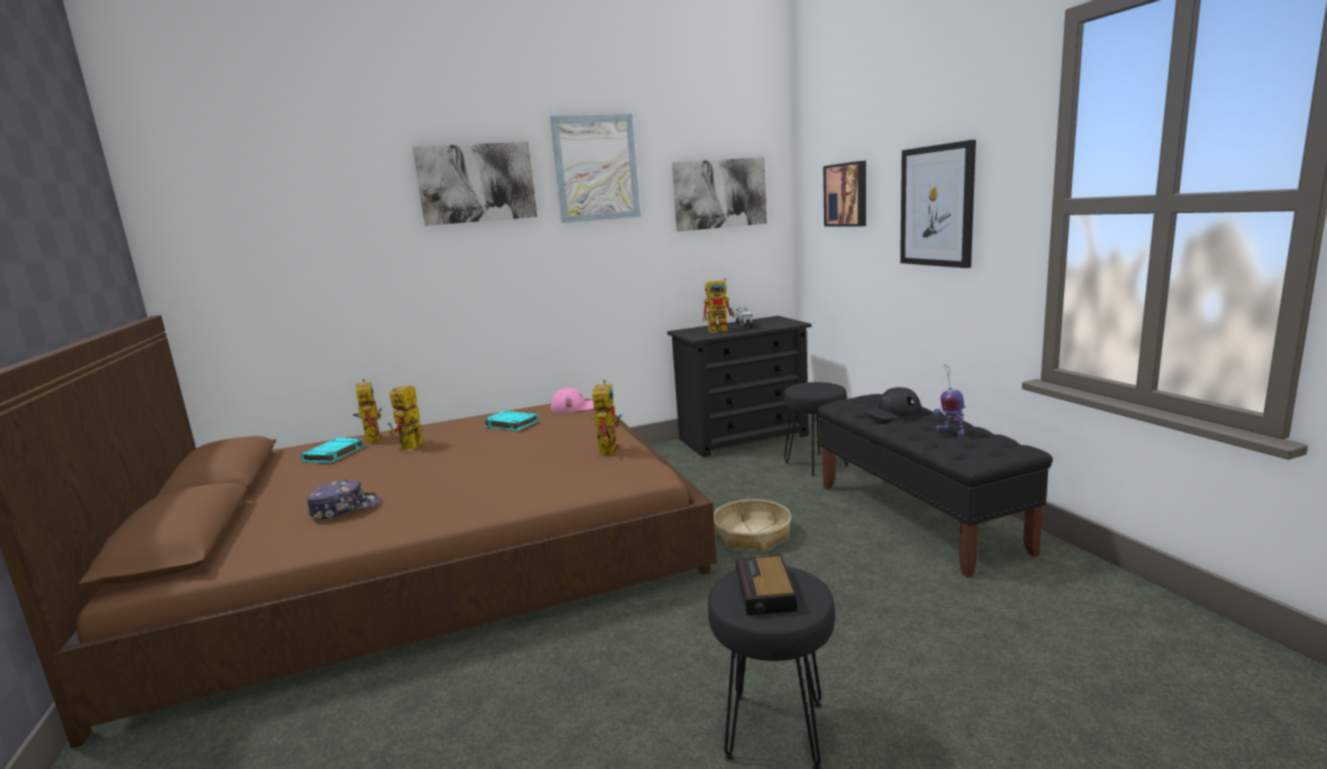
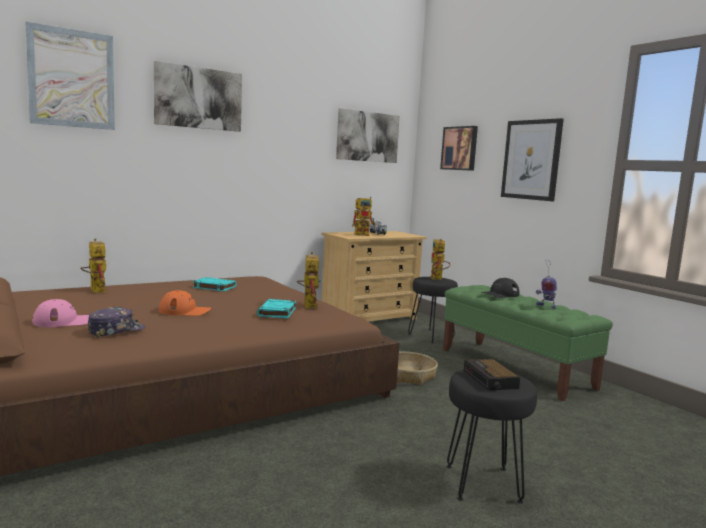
camera: 15 degrees left, 5 degrees down
(333, 454) = (68, 297): turquoise book -> turquoise book (277, 312)
(411, 448) = (138, 297): toy robot -> toy robot (438, 279)
(446, 470) = (185, 311): none -> orange cap
(575, 407) = (259, 280): pink cap -> pink cap (64, 321)
(596, 168) = (286, 103): picture -> picture (72, 78)
(743, 437) = (369, 318): black dresser -> beige dresser
(918, 517) = (515, 368): black bench -> green bench

